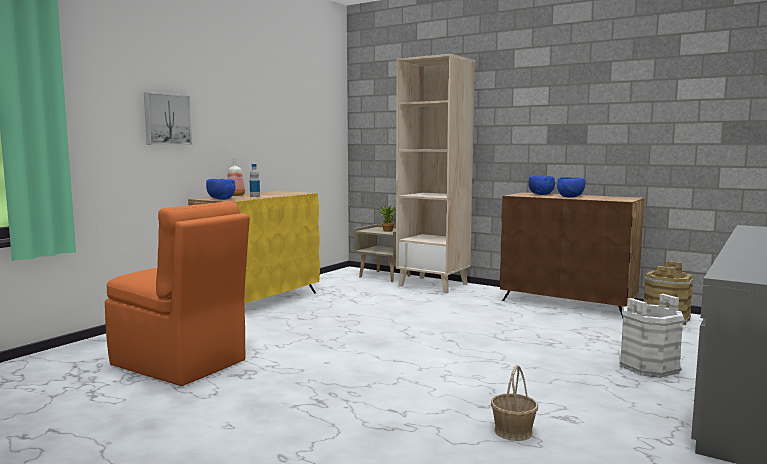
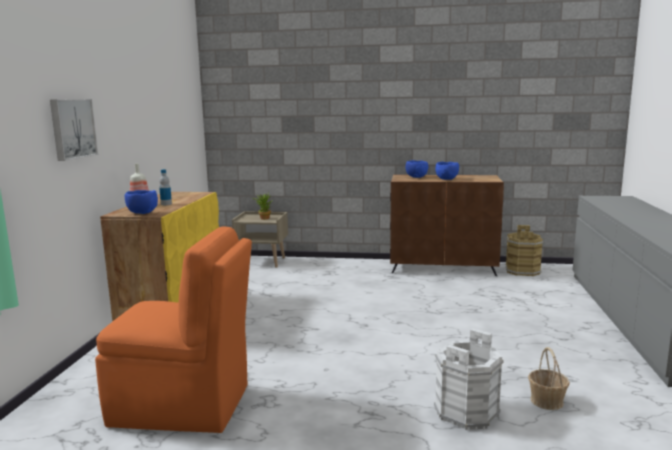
camera: 25 degrees left, 5 degrees up
(434, 285) = (317, 265): beige bookcase -> none
(649, 367) = (561, 318): white bucket -> white bucket (467, 412)

